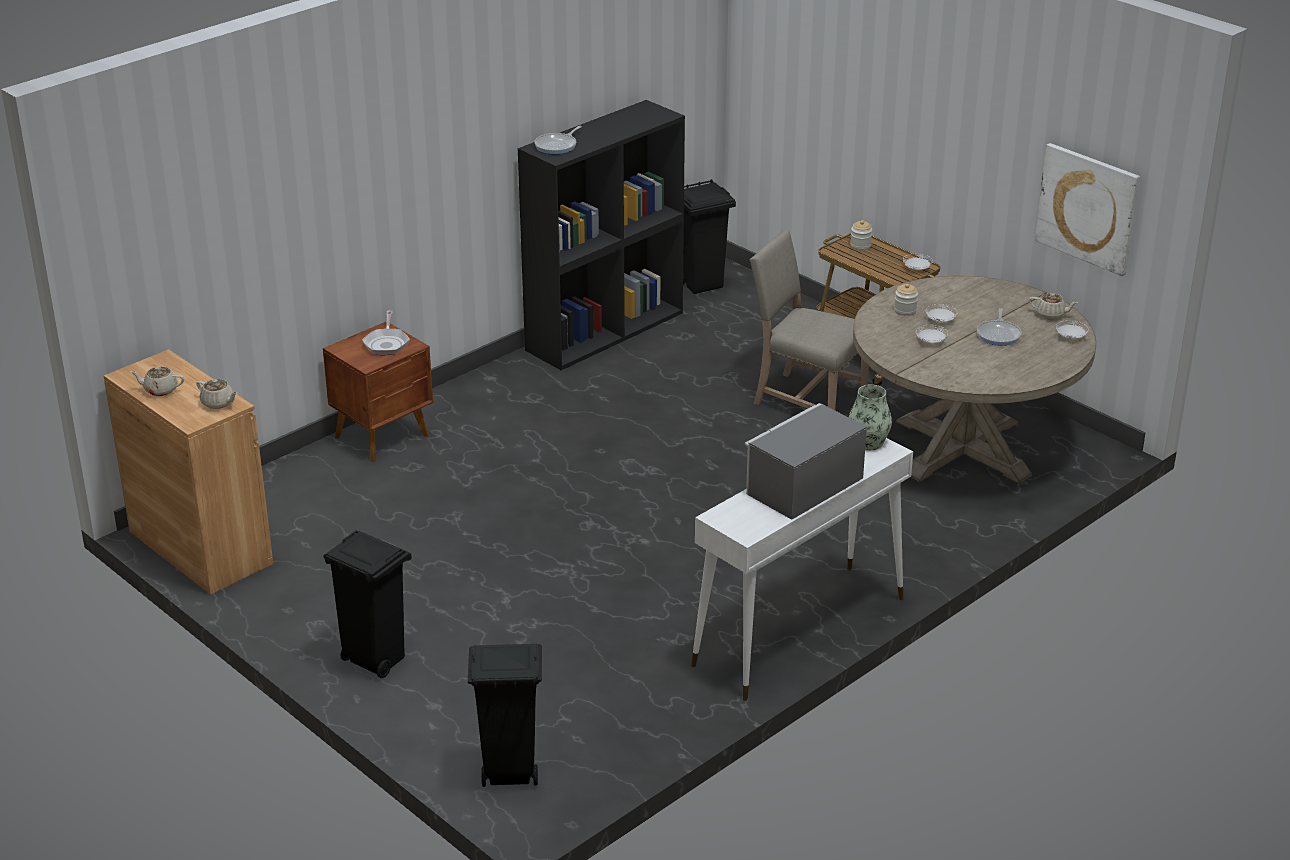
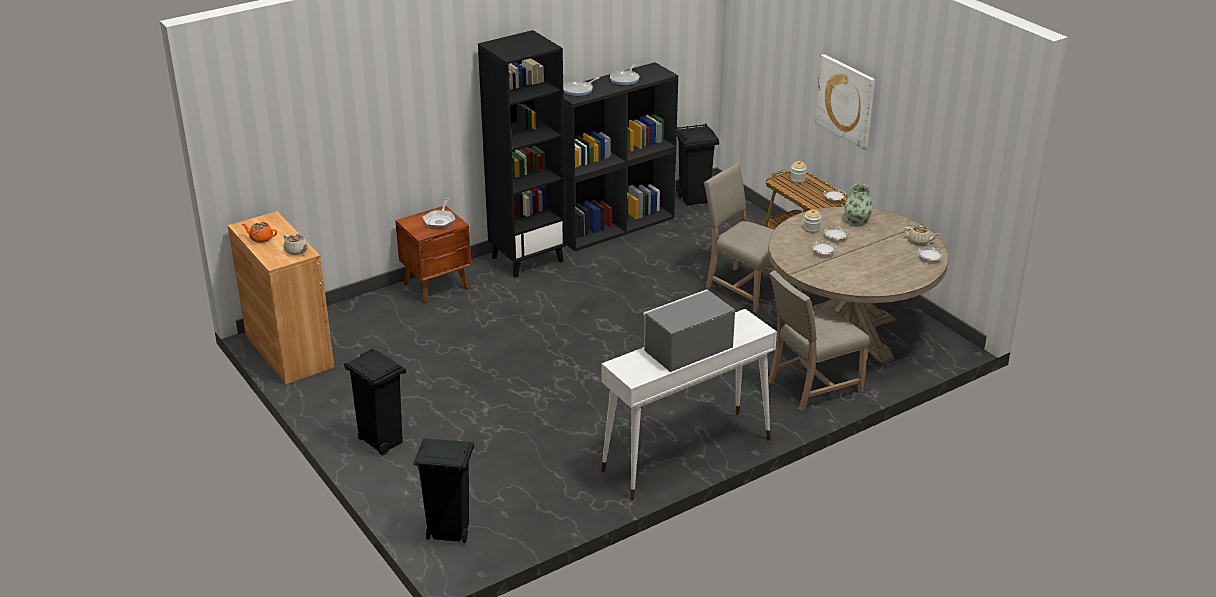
camera: 10 degrees right, 0 degrees up
(160, 390) = (261, 238): beige teapot -> orange teapot
(498, 387) = (527, 259): none -> black bookcase
(868, 442) = (745, 321): vase -> vase (857, 221)
(935, 522) = (811, 386): none -> beige chair
(999, 334) = (875, 252): frying pan -> frying pan (625, 79)
(1088, 208) = (952, 164): picture -> picture (846, 101)

